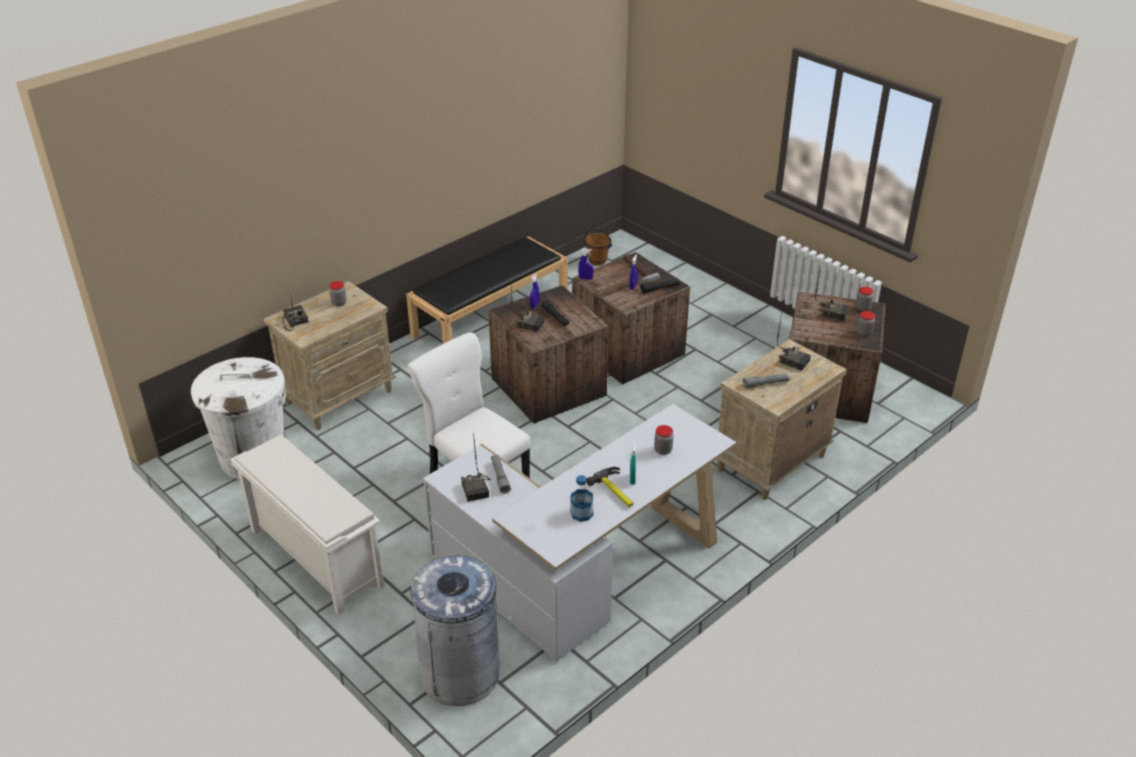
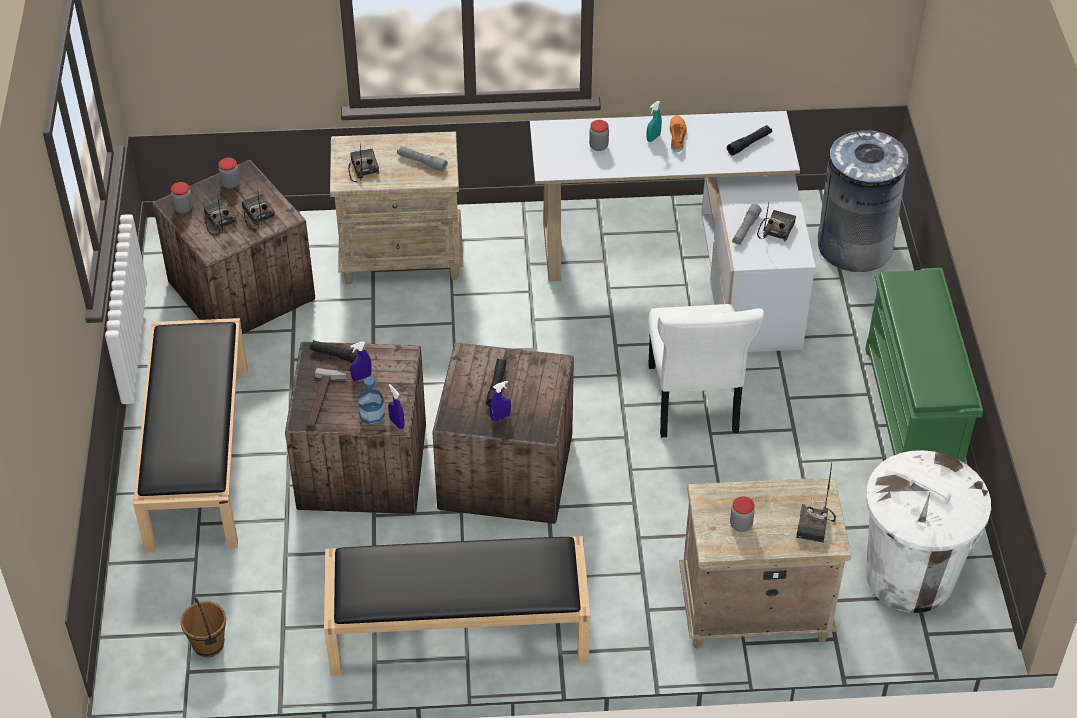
camera: 140 degrees left, 10 degrees up
(314, 557) = (913, 414): white shoe rack -> green shoe rack
(529, 324) = (534, 394): radio -> radio (257, 215)
(554, 517) = (749, 143): none -> black flashlight
(582, 513) = (724, 135): bottle -> bottle (372, 415)
(616, 491) = (677, 136): hammer -> orange shoe
(715, 313) = (197, 455): none -> black bench

